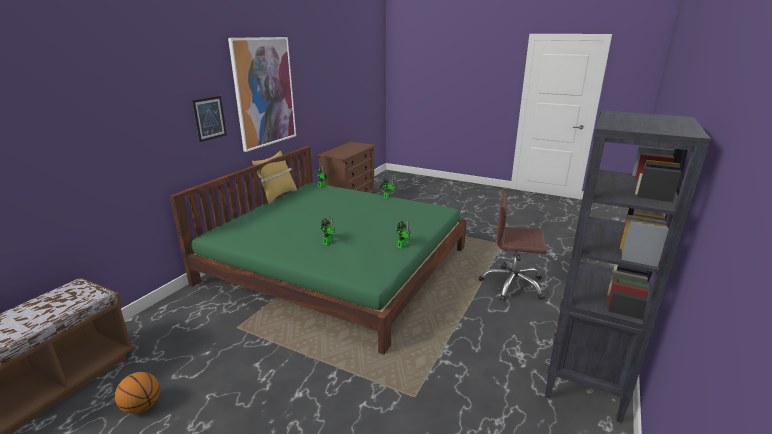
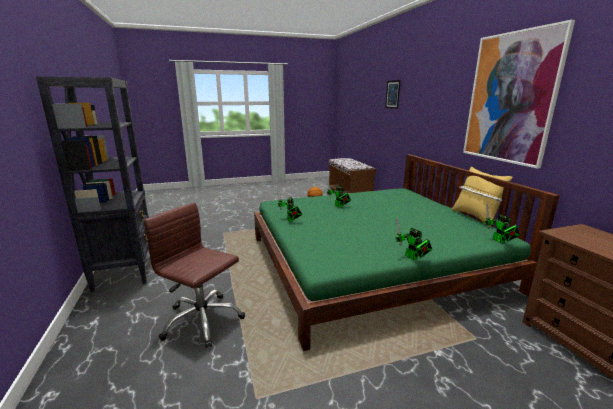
camera: 135 degrees right, 5 degrees down
(209, 118) = (447, 111): picture -> picture (392, 94)
(512, 285) = (202, 320): brown office chair -> brown office chair turned 120 degrees counterclockwise

